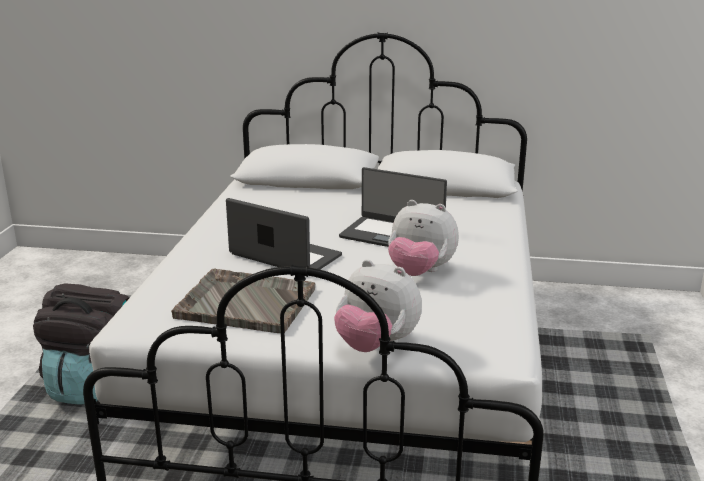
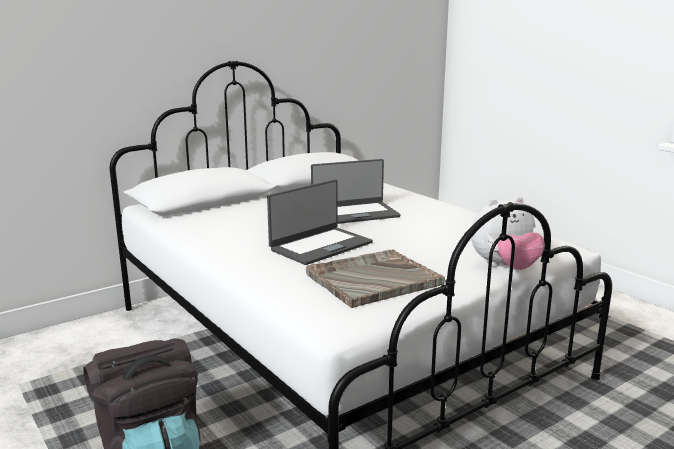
camera: 45 degrees left, 5 degrees down
(284, 256) = (320, 246): laptop -> laptop turned 150 degrees clockwise
(420, 272) = (424, 226): plush toy -> none

